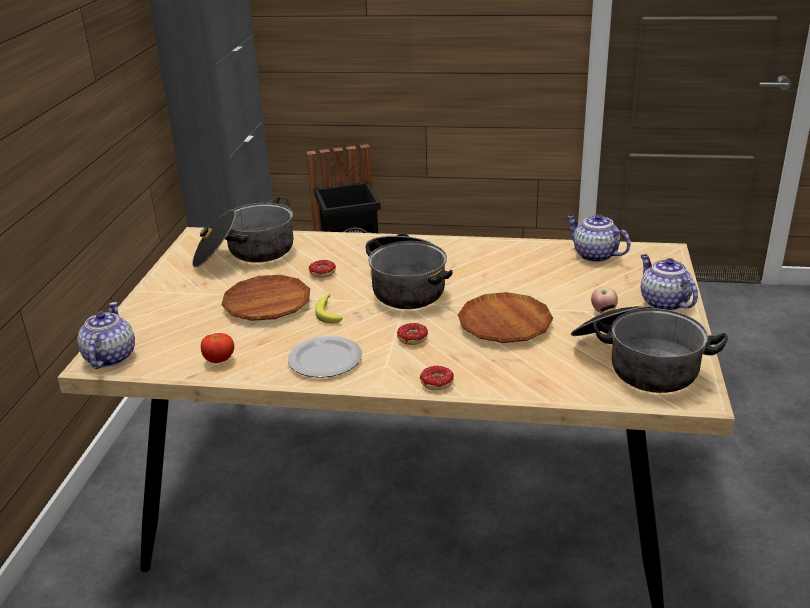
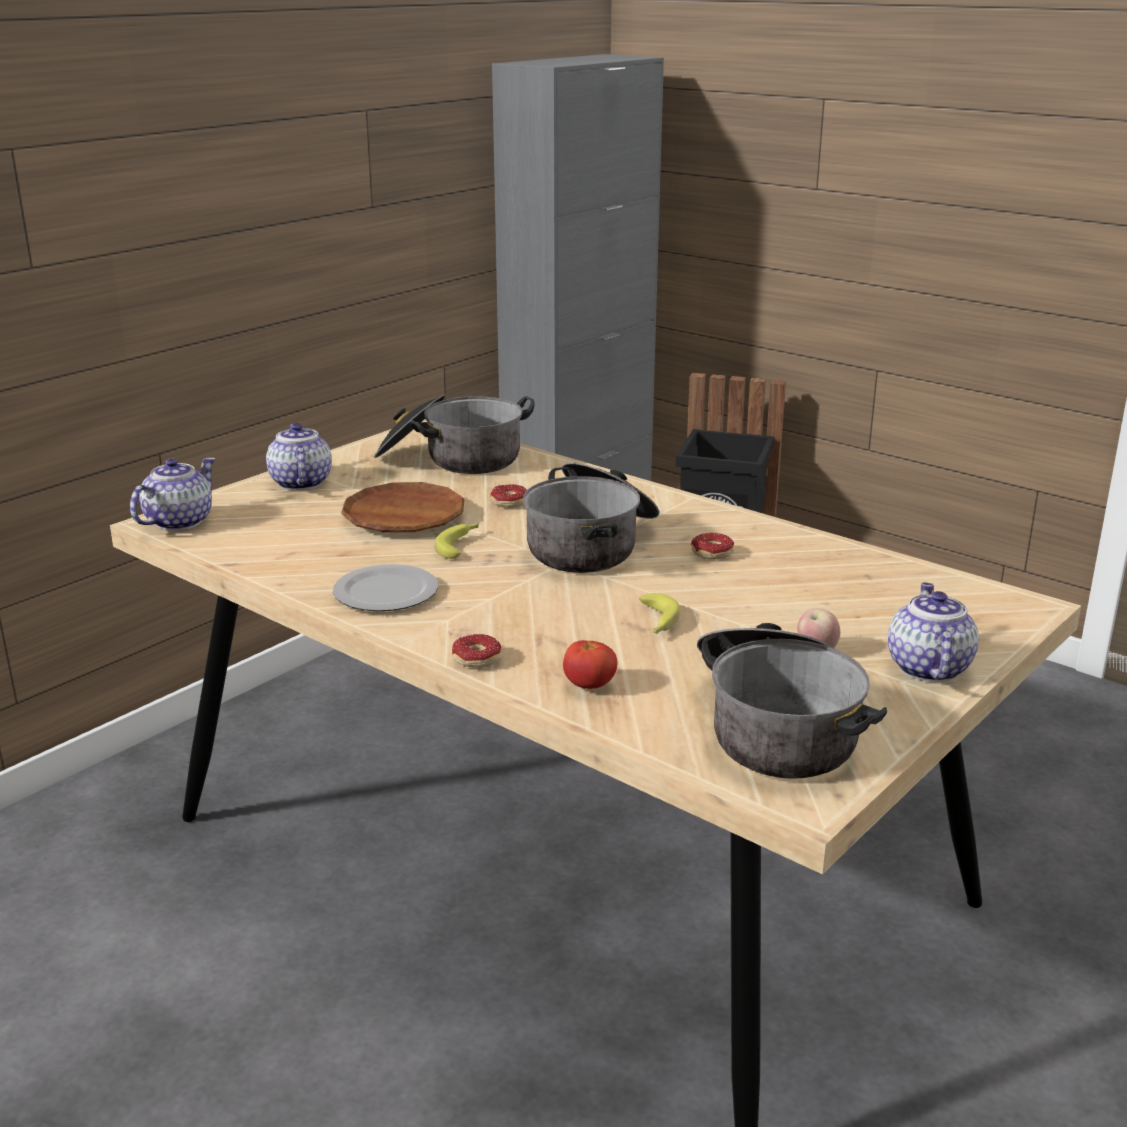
camera: 30 degrees right, 5 degrees down
(219, 360) = (277, 558): tomato -> tomato (589, 686)
(414, 342) = (514, 607): donut -> donut (711, 557)
(504, 324) = (657, 622): brown plate -> banana
(594, 255) = (904, 580): teapot -> teapot (300, 482)

